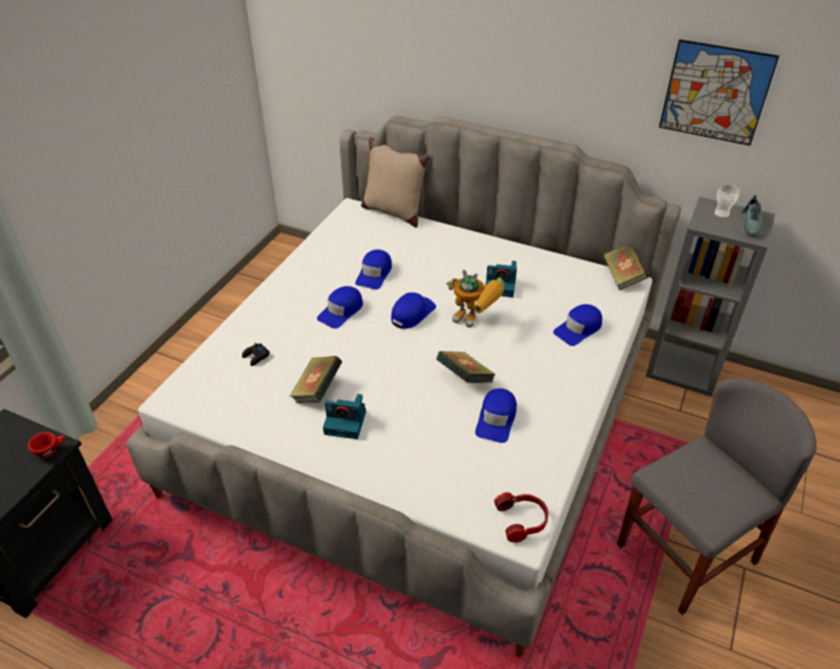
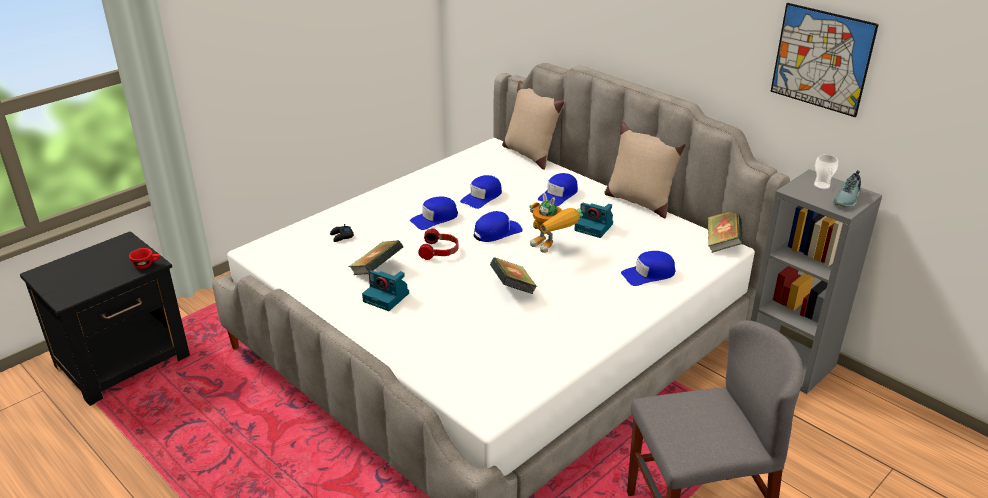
camera: 20 degrees right, 10 degrees down
(496, 419) = (522, 324): blue cap -> blue cap (559, 195)
(522, 520) = (495, 403): headphones -> headphones (440, 251)
(525, 246) = (639, 201): none -> beige pillow

